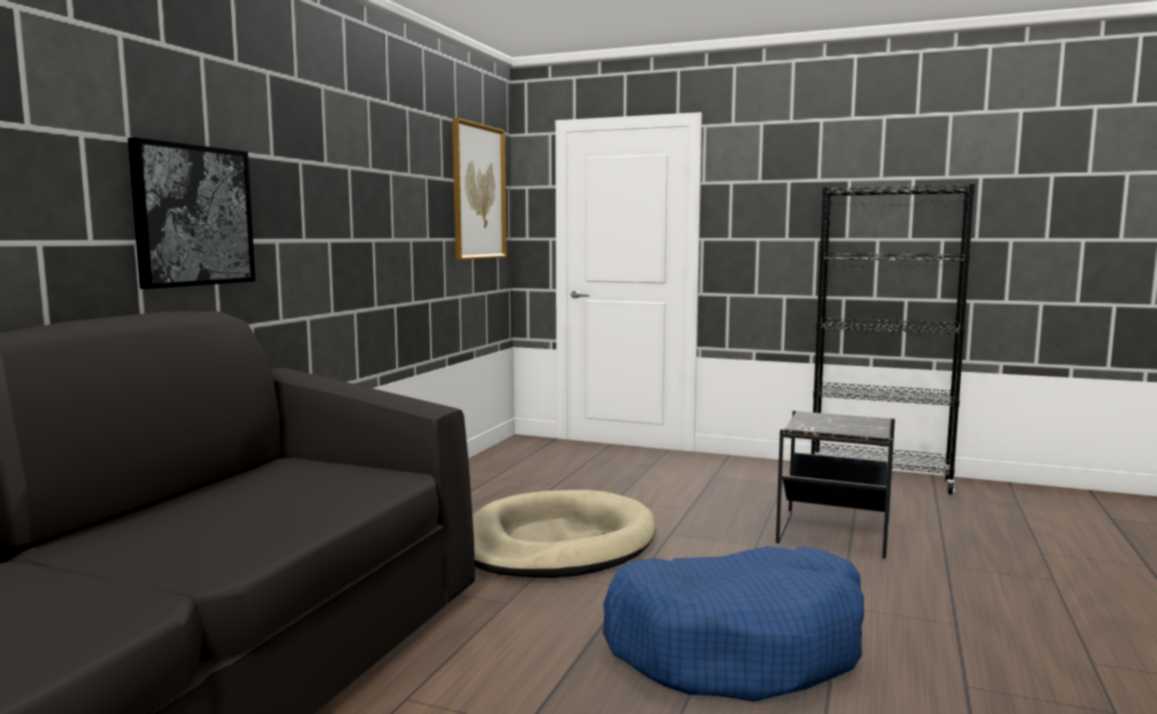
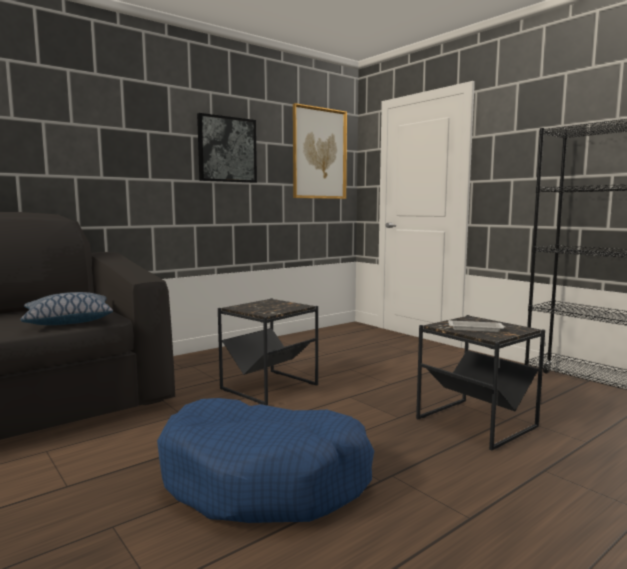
camera: 30 degrees right, 0 degrees up
(193, 216) = (57, 161): picture -> picture (227, 149)
(342, 491) = (68, 321): none -> pillow
(556, 543) = (268, 387): beige dog bed -> black side table
(841, 426) = (476, 329): none -> white tray

